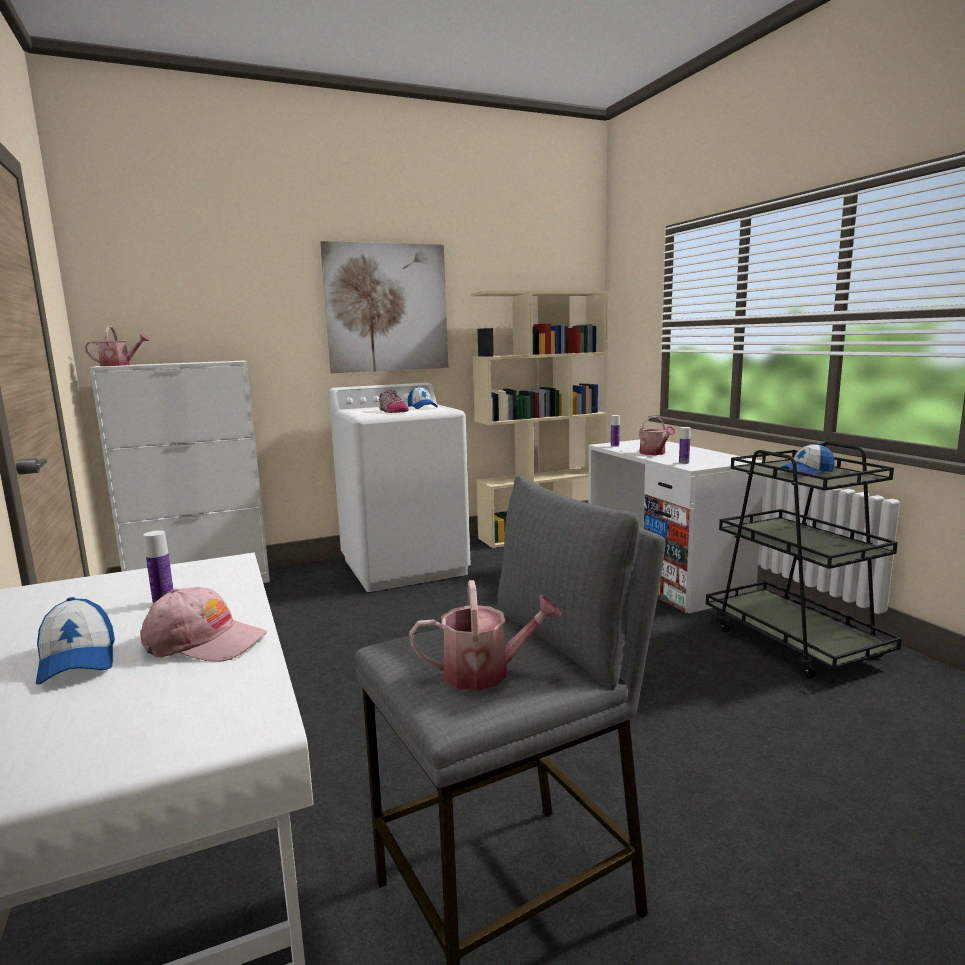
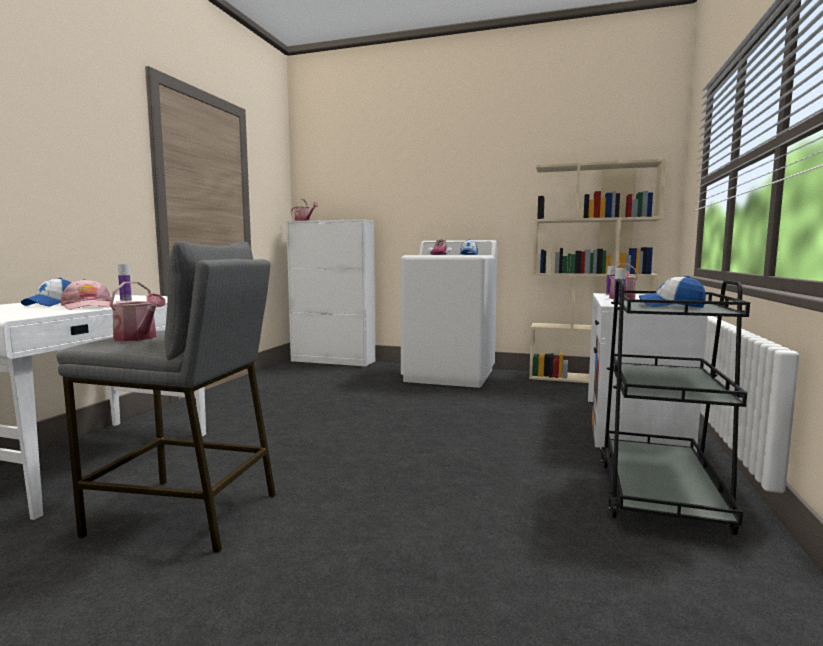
camera: 40 degrees right, 5 degrees down
(387, 308) = (471, 184): picture -> none

